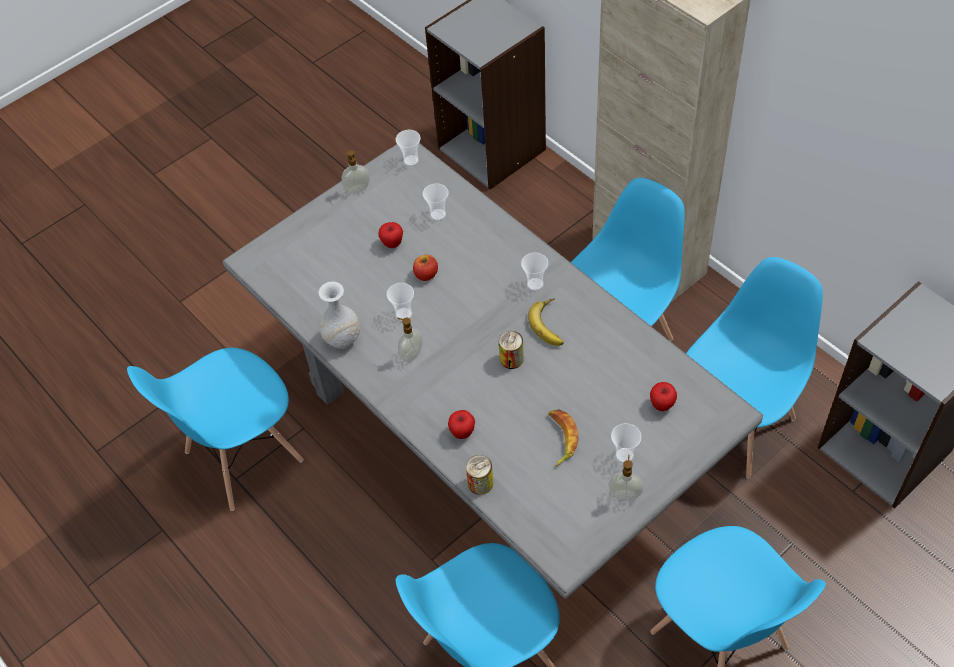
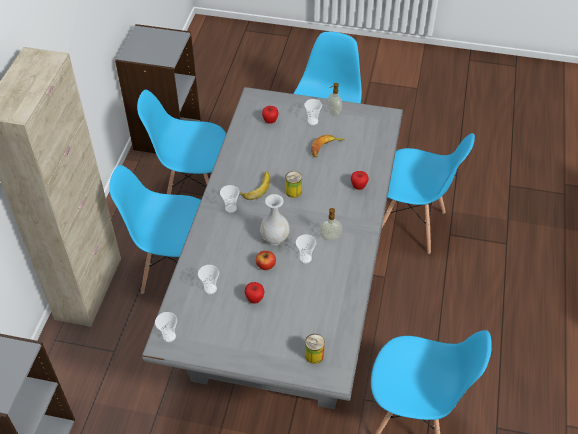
camera: 130 degrees left, 5 degrees down
(342, 339) = (349, 277): white vase -> white vase (275, 238)
(357, 189) = (221, 352): soap dispenser -> none
(480, 483) = (379, 164): can -> can (314, 355)

